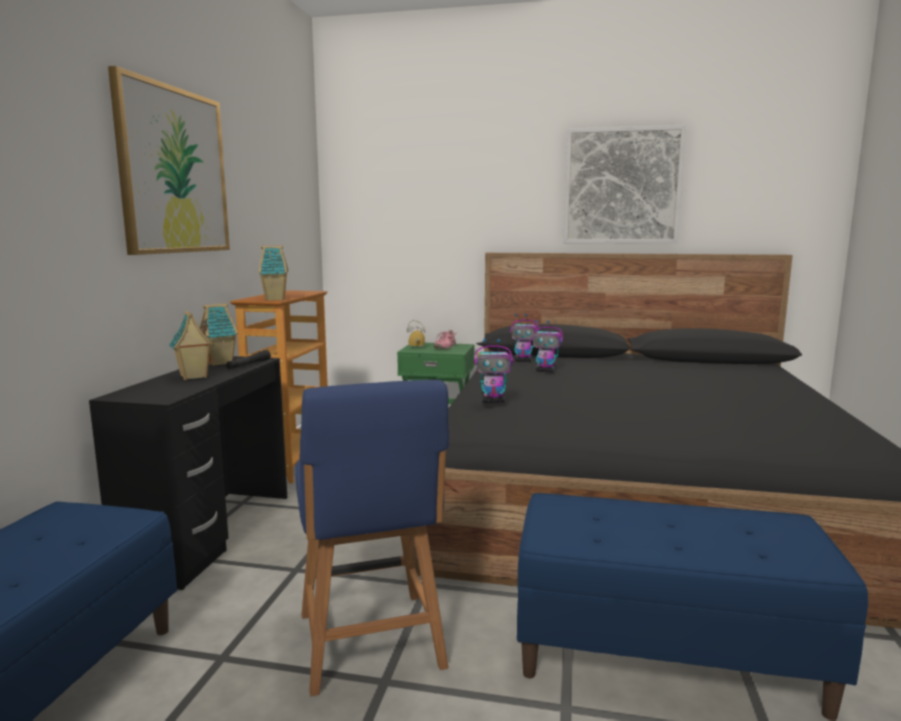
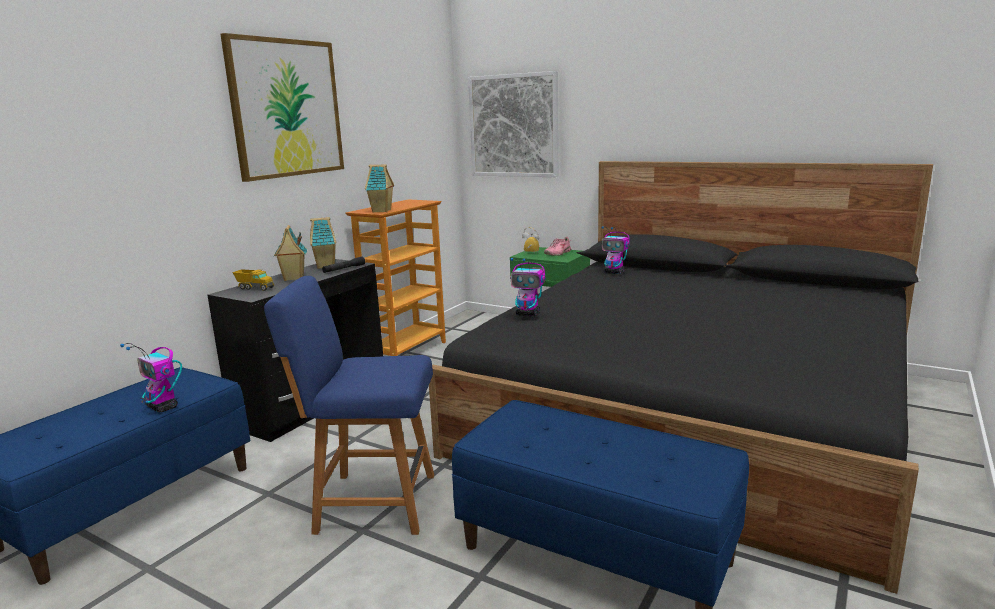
camera: 20 degrees right, 5 degrees up
(152, 389) = (255, 288): none -> toy truck
(371, 644) = (371, 502): blue chair -> blue chair turned 90 degrees clockwise
(546, 371) = (623, 285): toy robot -> toy robot (163, 407)
(622, 186) = (739, 90): picture -> picture (514, 126)

